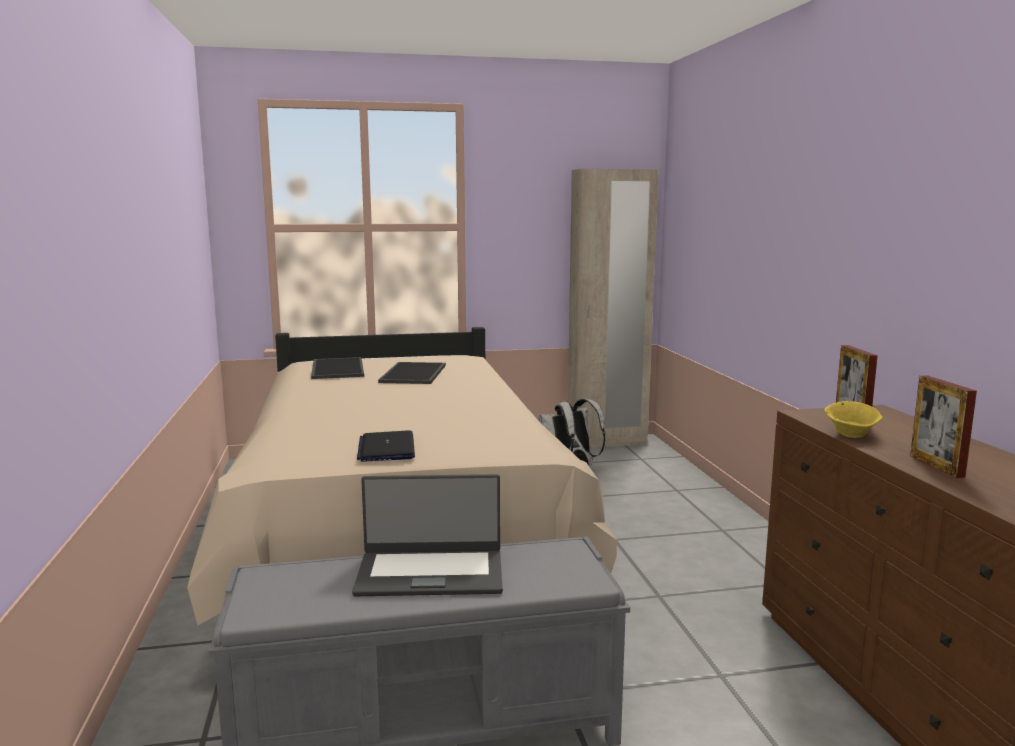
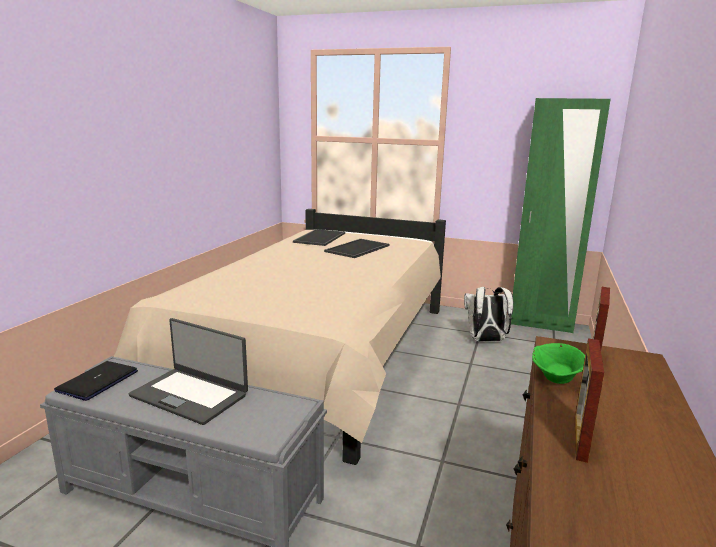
camera: 30 degrees right, 5 degrees up
(386, 448) = (243, 300): laptop -> laptop (97, 381)
(607, 442) = (540, 324): beige wardrobe -> green wardrobe
(851, 435) = (556, 379): yellow bowl -> green bowl

